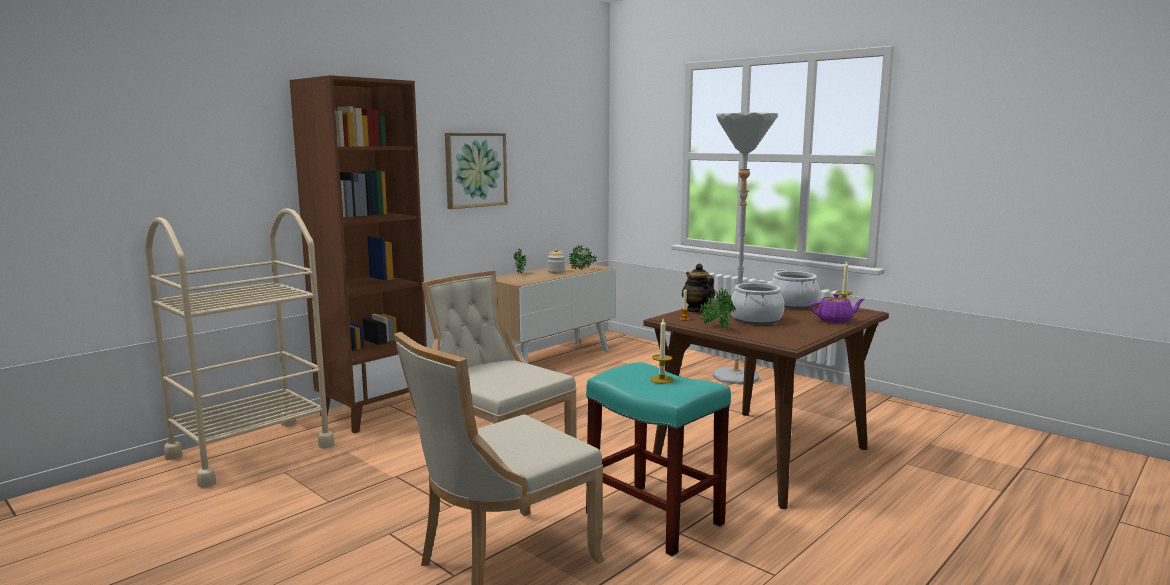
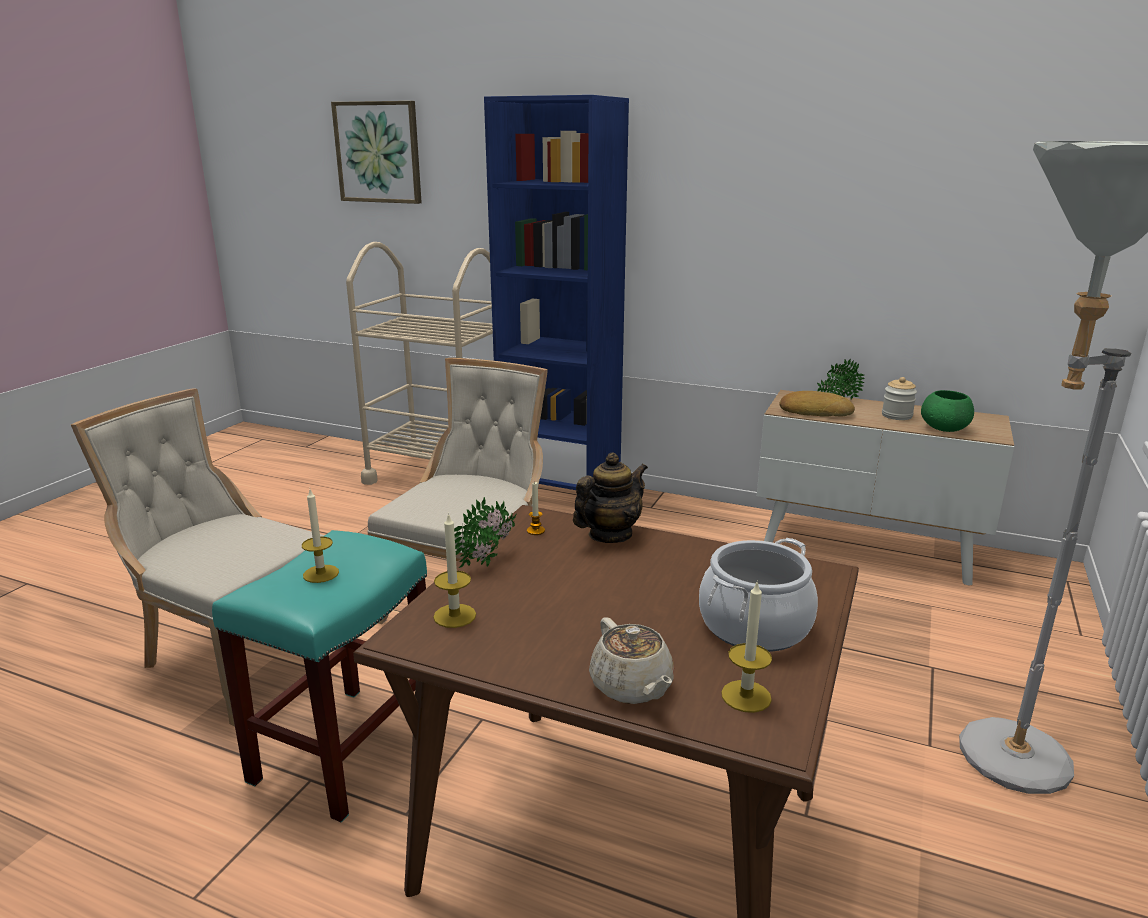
camera: 70 degrees right, 10 degrees up
(373, 413) = (562, 496): brown bookcase -> blue bookcase
(475, 170) = (797, 224): picture -> picture (378, 152)
(530, 279) = (815, 411): none -> bread
(583, 270) = (945, 428): potted plant -> green bowl
(756, 319) = (577, 593): cooking pot -> none
(771, 336) = (454, 616): none -> candle
(835, 320) = (632, 687): purple teapot -> beige teapot

